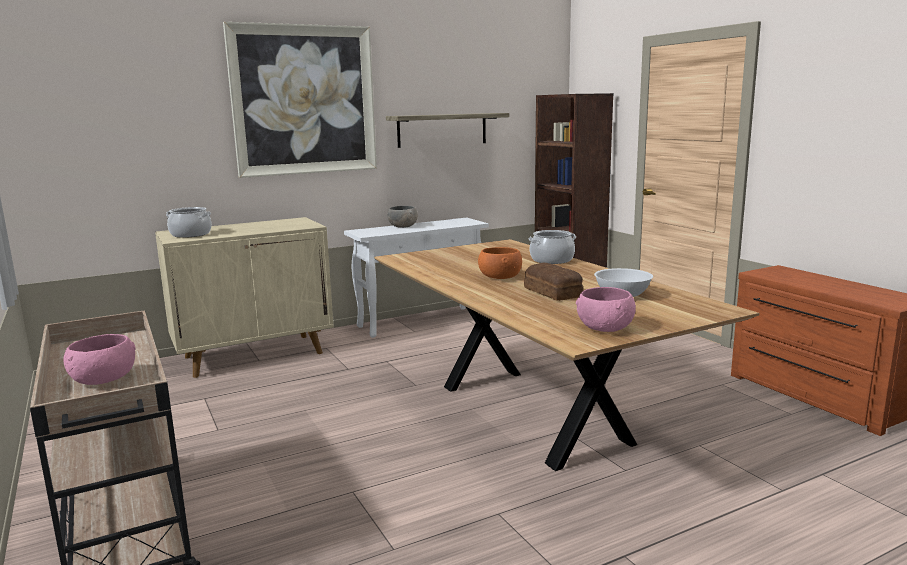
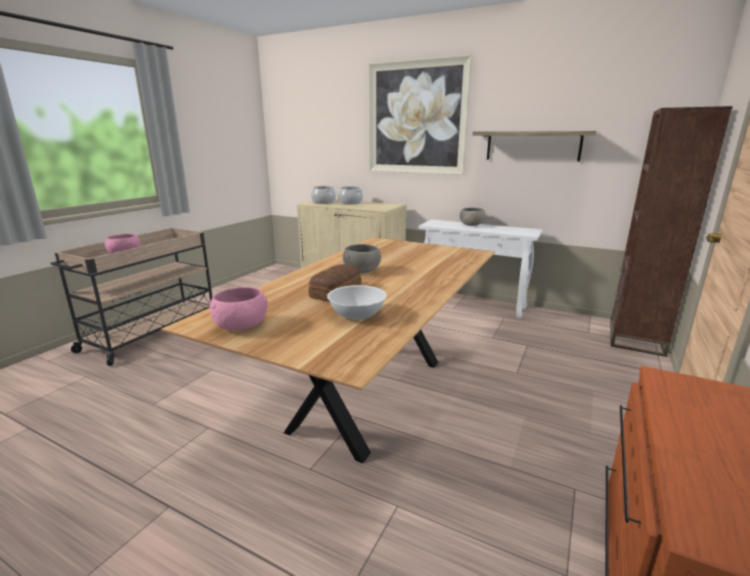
camera: 55 degrees right, 5 degrees up
(499, 277) = (361, 271): orange bowl -> grey bowl
(551, 260) = (445, 273): cooking pot -> cooking pot (350, 202)

